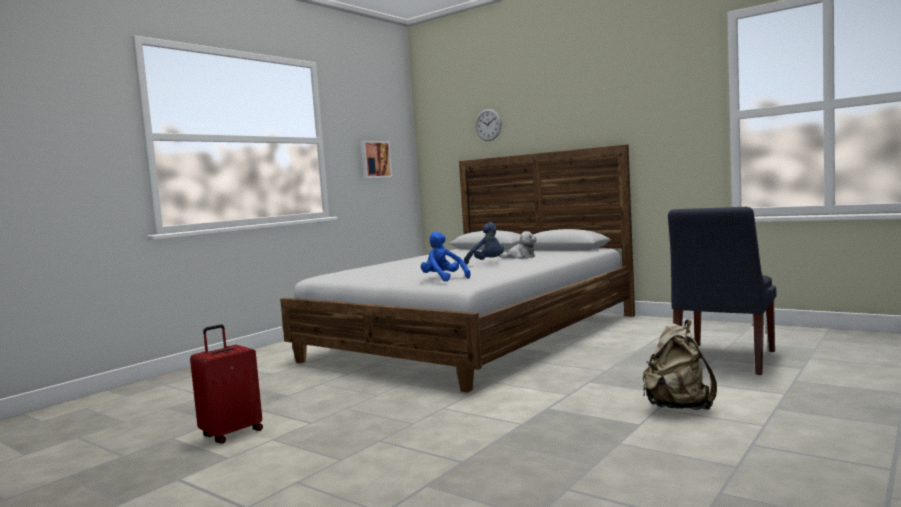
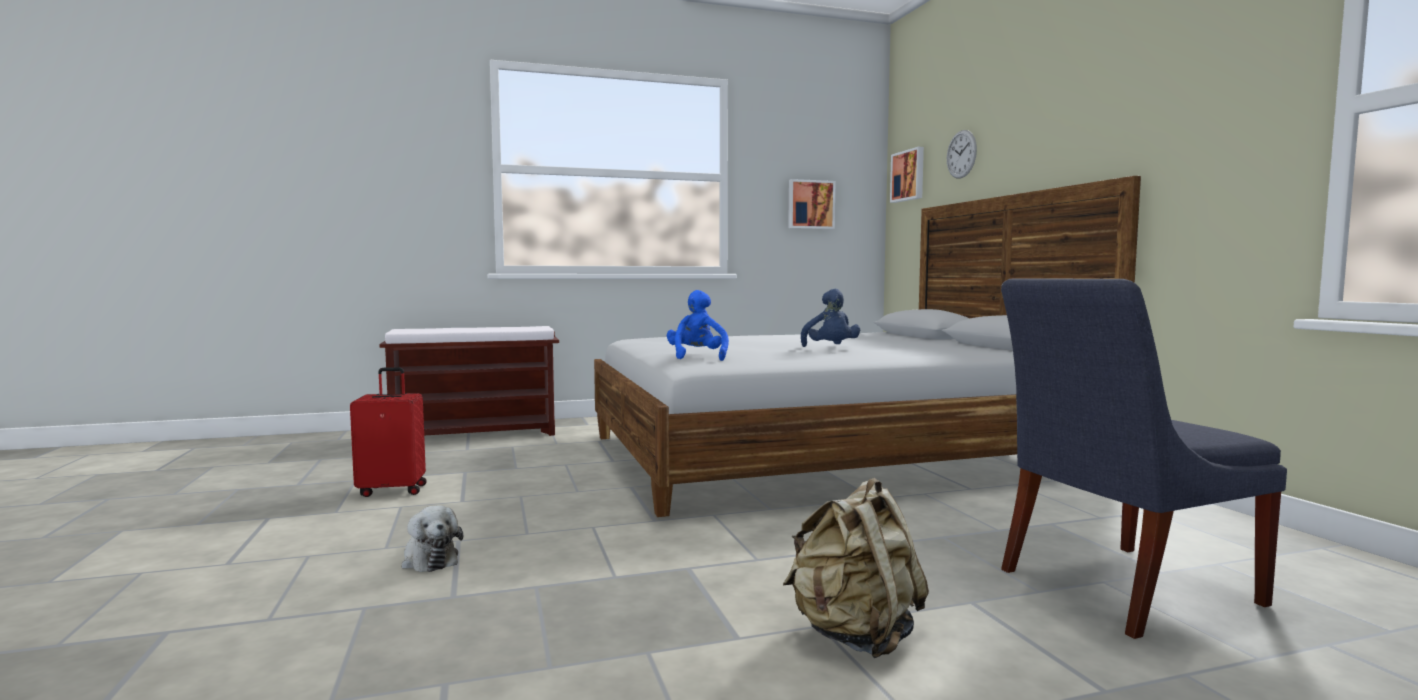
camera: 35 degrees right, 0 degrees up
(178, 384) = (477, 434): none -> brown bench
(439, 137) = (908, 175): none -> picture
(520, 257) = (901, 348): plush toy -> plush toy (429, 559)

